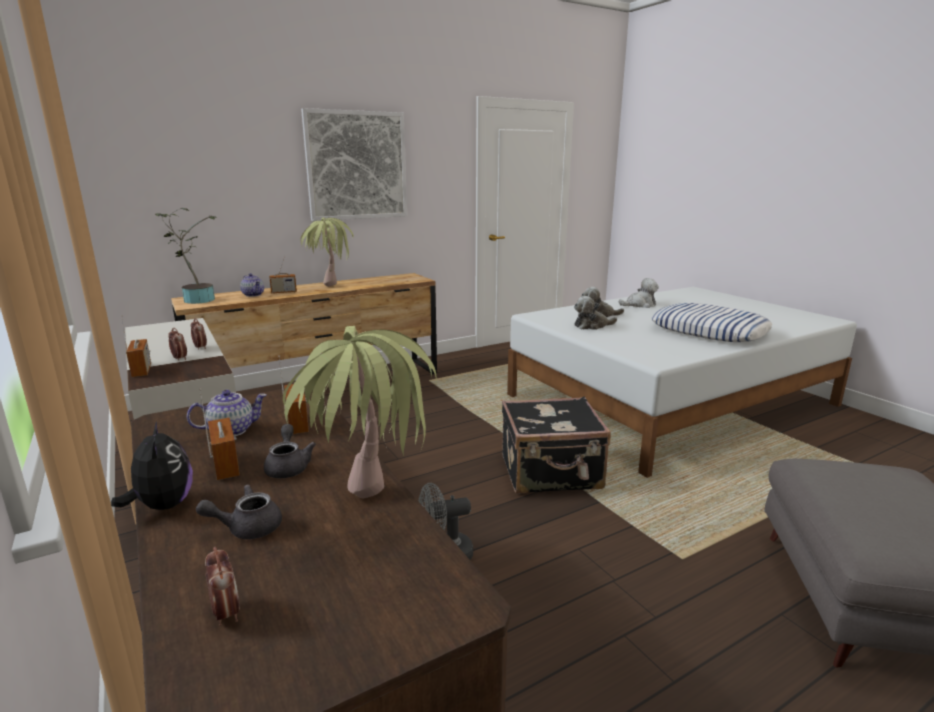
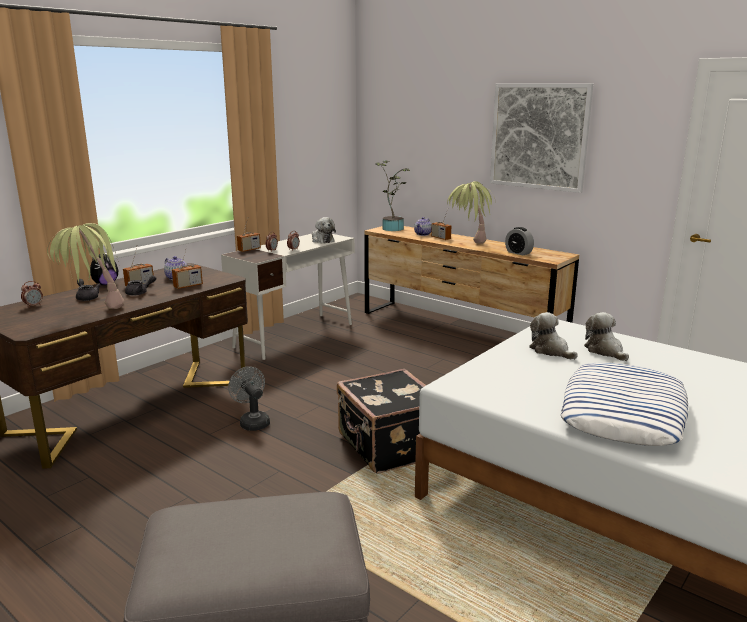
camera: 70 degrees right, 0 degrees up
(384, 282) = (518, 253): none -> alarm clock
(639, 305) = (702, 370): plush toy -> plush toy (322, 240)

